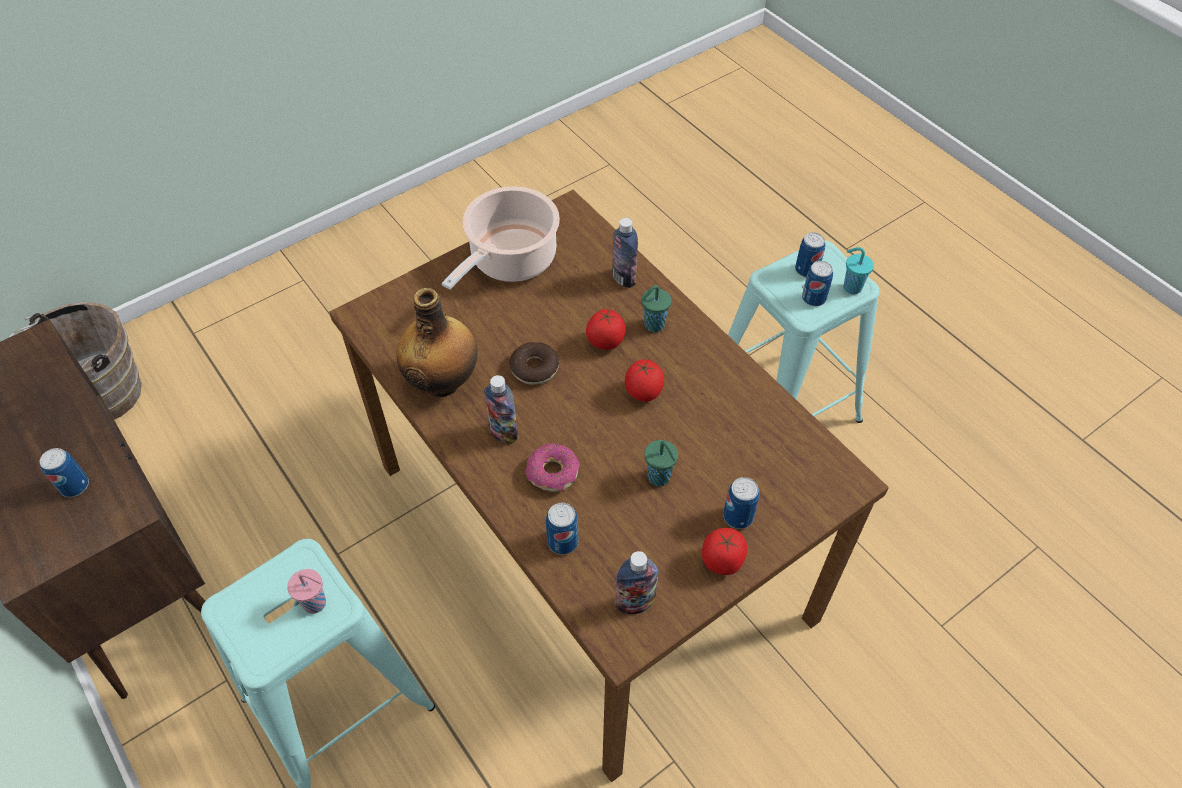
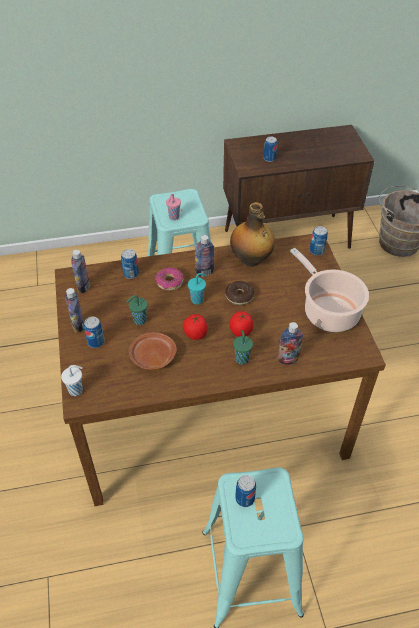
camera: 115 degrees right, 5 degrees down
(716, 428) = (152, 356): none -> brown plate
(722, 561) = (78, 325): tomato -> bottle
(806, 270) = (274, 509): can -> can (317, 251)
(836, 494) = (76, 390): none -> white cup
(851, 287) = (243, 531): turquoise cup -> turquoise cup (198, 299)

